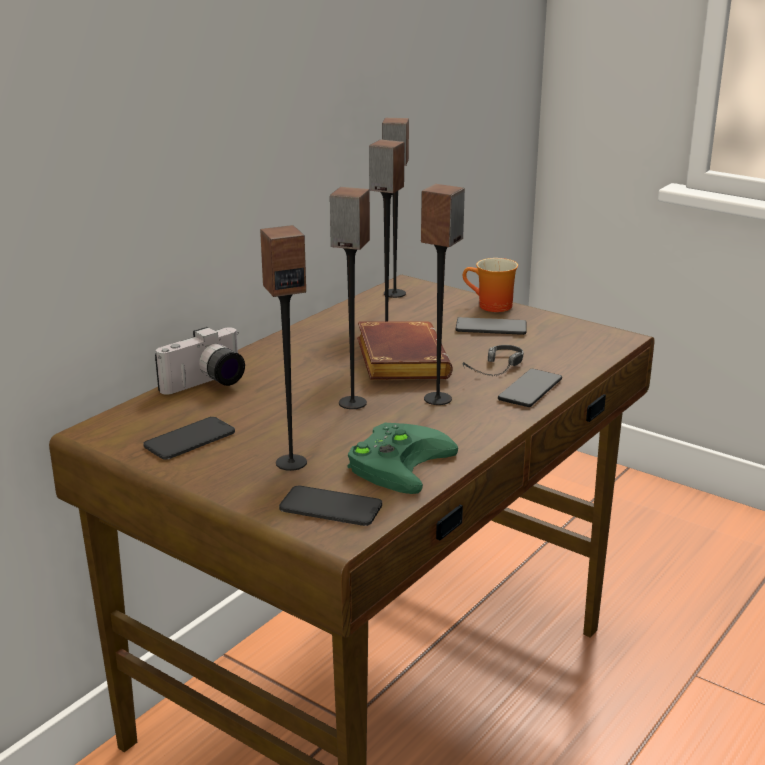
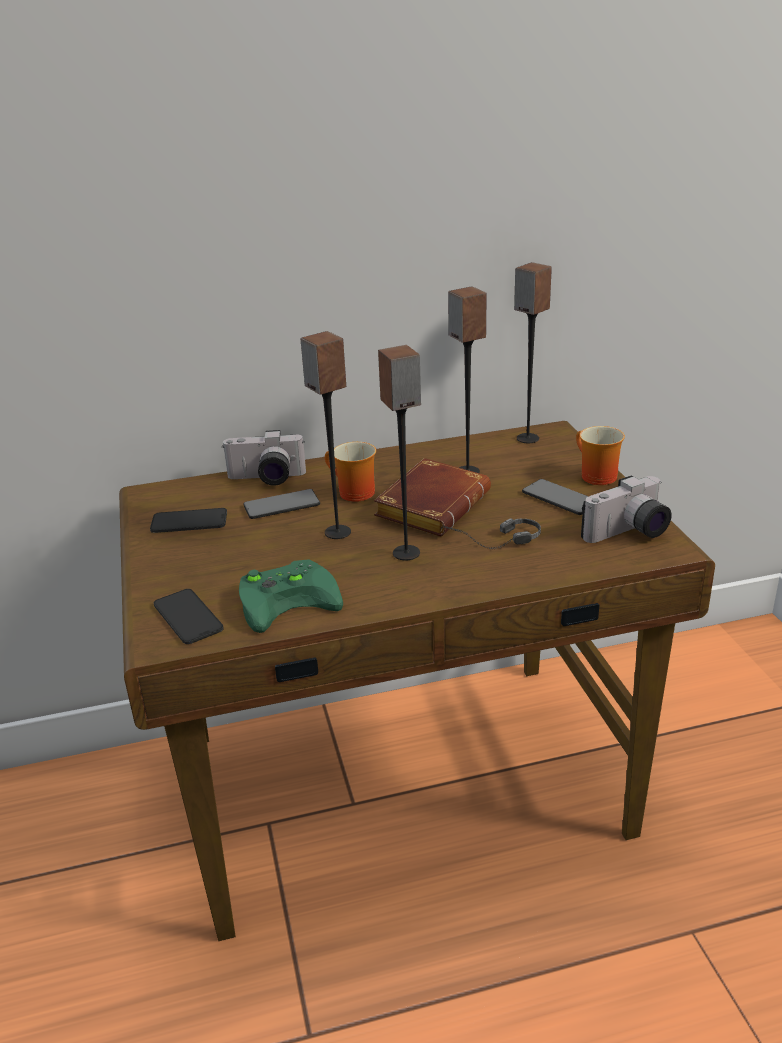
camera: 40 degrees right, 5 degrees up
(291, 462) = (220, 567): speaker -> none
(312, 372) = (351, 493): none -> mug
(530, 389) = (497, 573): phone -> phone (281, 505)
(577, 336) = (629, 533): none -> camera

